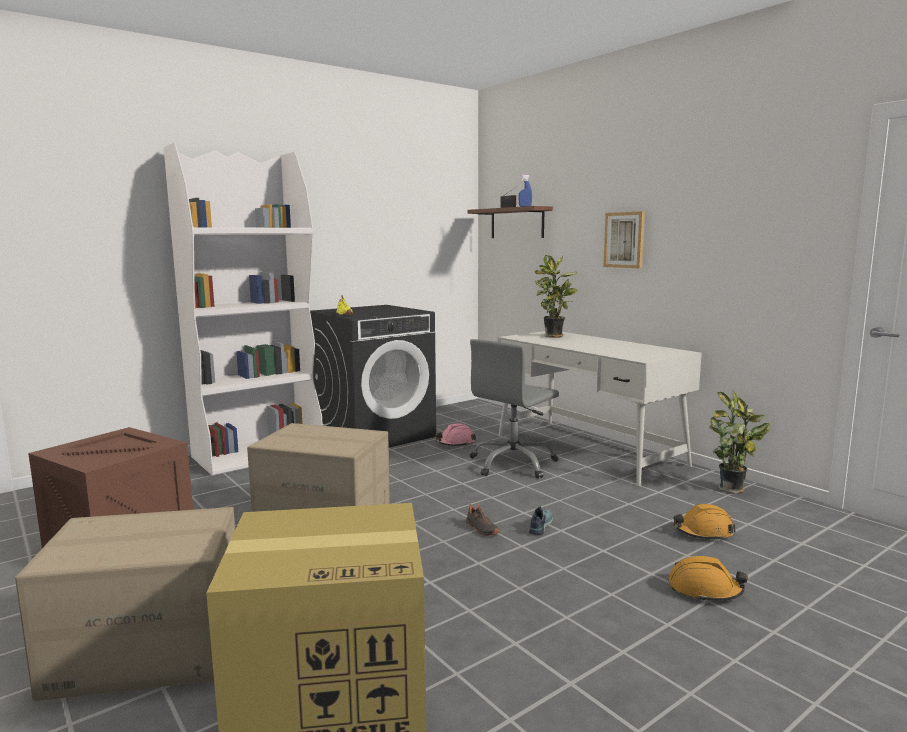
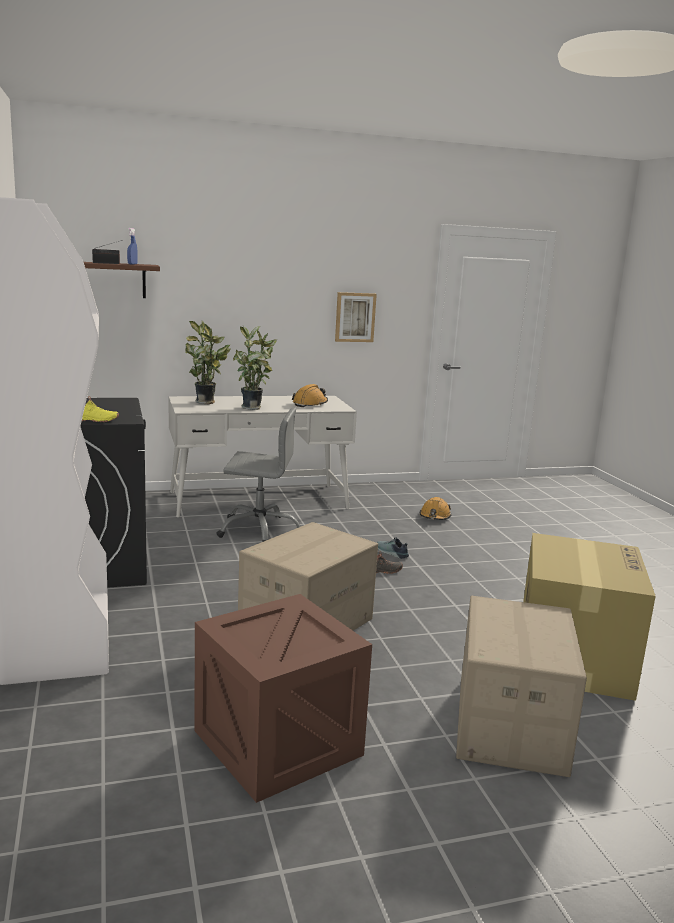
camera: 70 degrees left, 5 degrees up
(455, 443) = (174, 536): pink hard hat -> none
(513, 464) = (259, 530): grey office chair -> grey office chair turned 60 degrees counterclockwise
(624, 240) = (253, 303): picture -> picture (355, 317)
(704, 590) = (503, 539): orange hard hat -> orange hard hat (310, 404)
(734, 490) = (381, 490): potted plant -> potted plant (253, 408)

